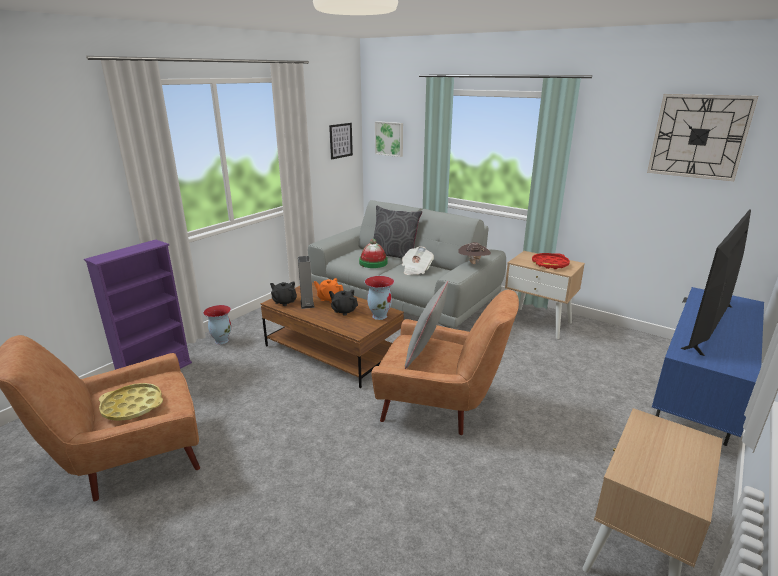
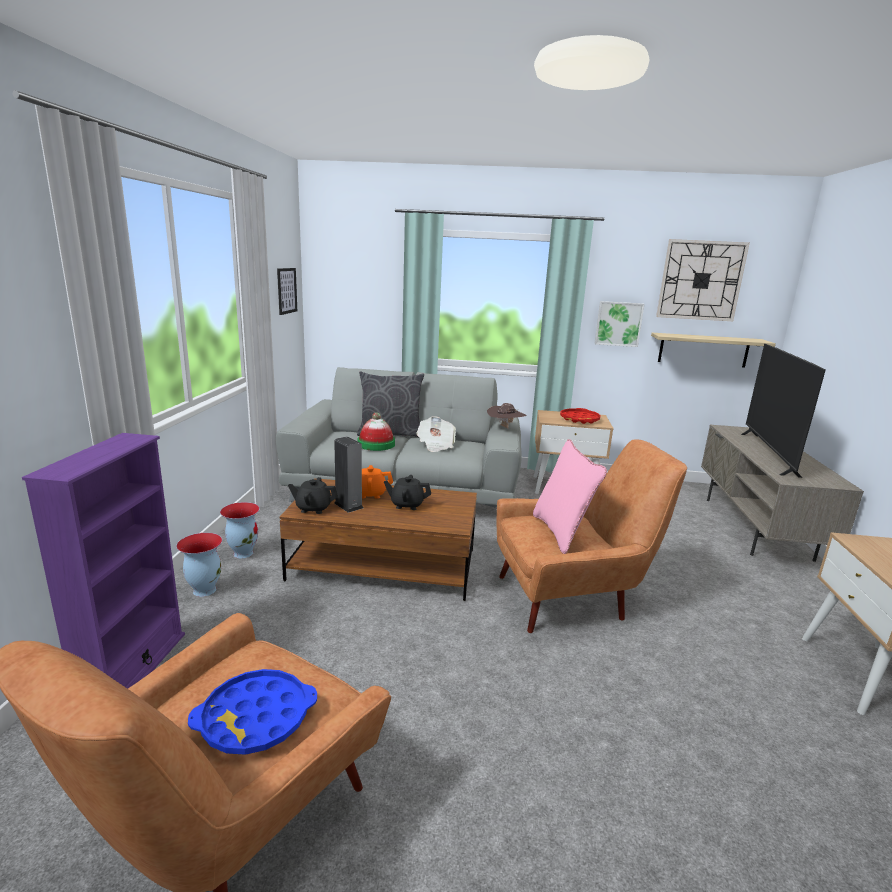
camera: 30 degrees left, 5 degrees down
(132, 406) = (255, 718): yellow tray -> blue tray
(379, 316) = (457, 502): vase -> vase (243, 553)
(389, 138) = (346, 289): picture -> picture (618, 323)
(425, 353) = (561, 532): grey pillow -> pink pillow
(698, 399) = (756, 528): blue tv stand -> grey tv stand
(699, 209) = (703, 350): none -> shelf

